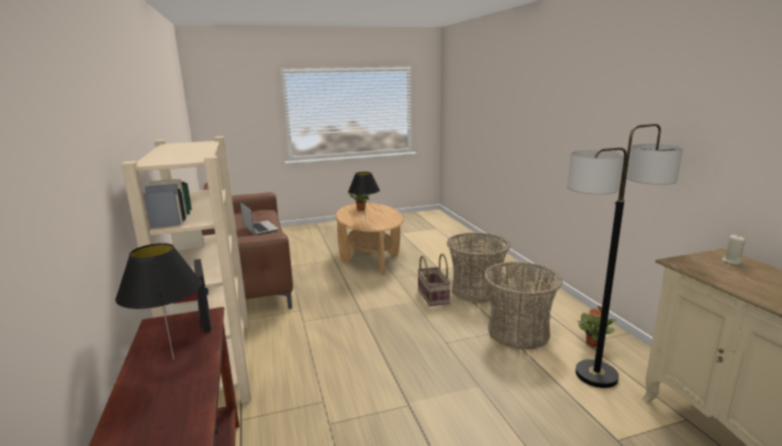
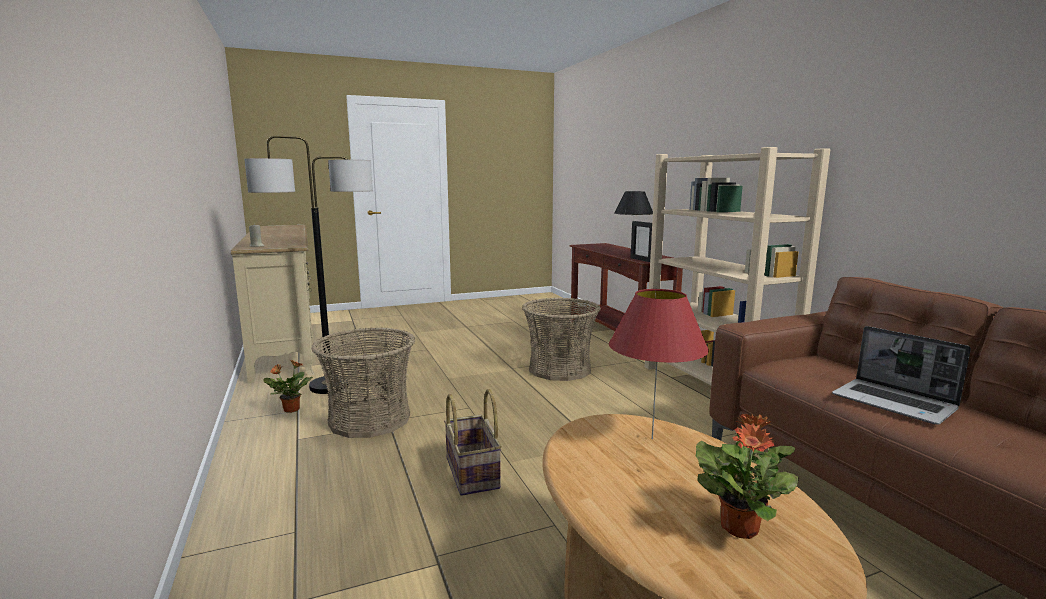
camera: 175 degrees right, 5 degrees down
(365, 222) = (652, 439): black table lamp -> red table lamp
(476, 290) = (382, 488): basket -> basket (560, 369)

